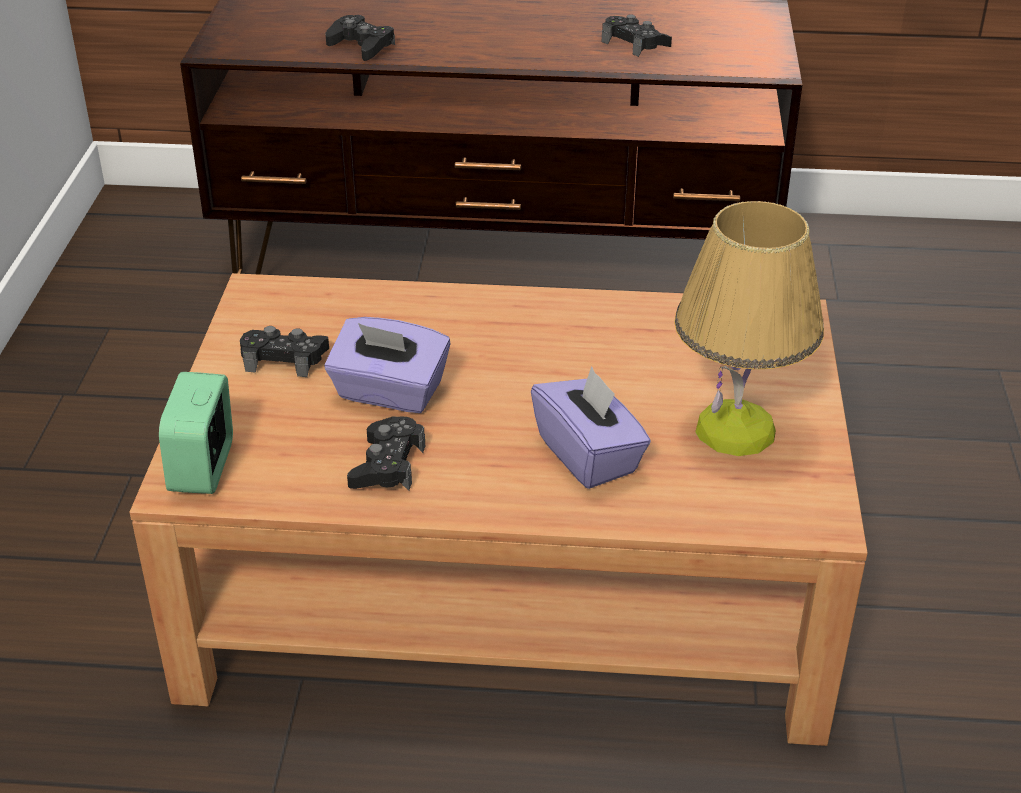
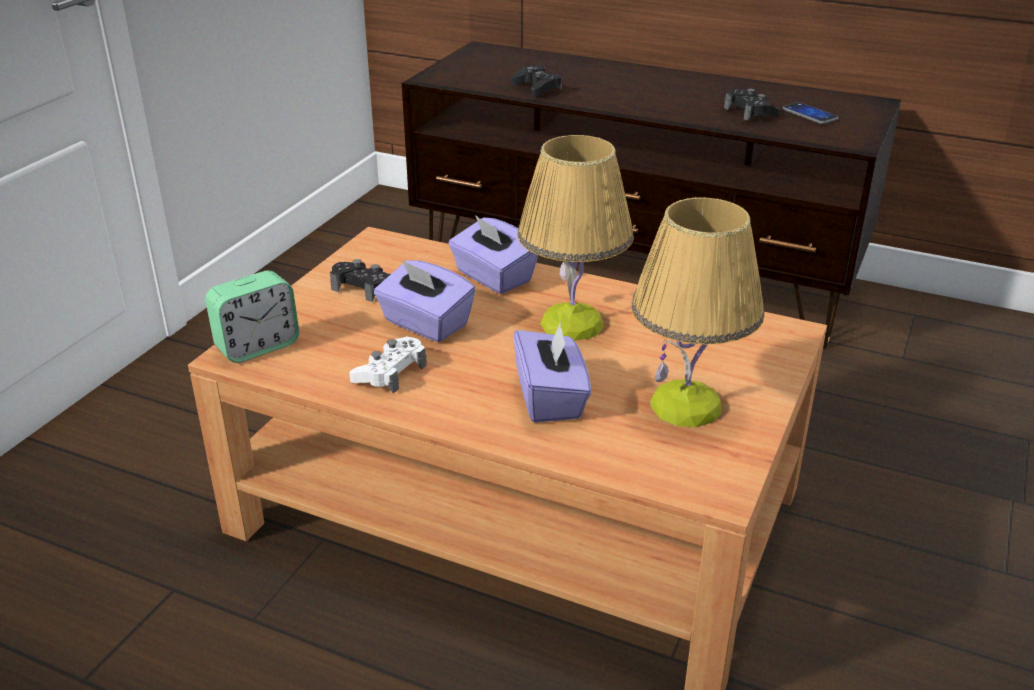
camera: 20 degrees right, 5 degrees down
(203, 467) = (257, 346): alarm clock -> alarm clock turned 150 degrees counterclockwise
(387, 465) = (390, 372): black game controller -> white game controller
(431, 314) = (493, 277): none -> purple tissue box
(558, 356) = (572, 324): none -> table lamp
(701, 37) = (809, 114): none -> phone

